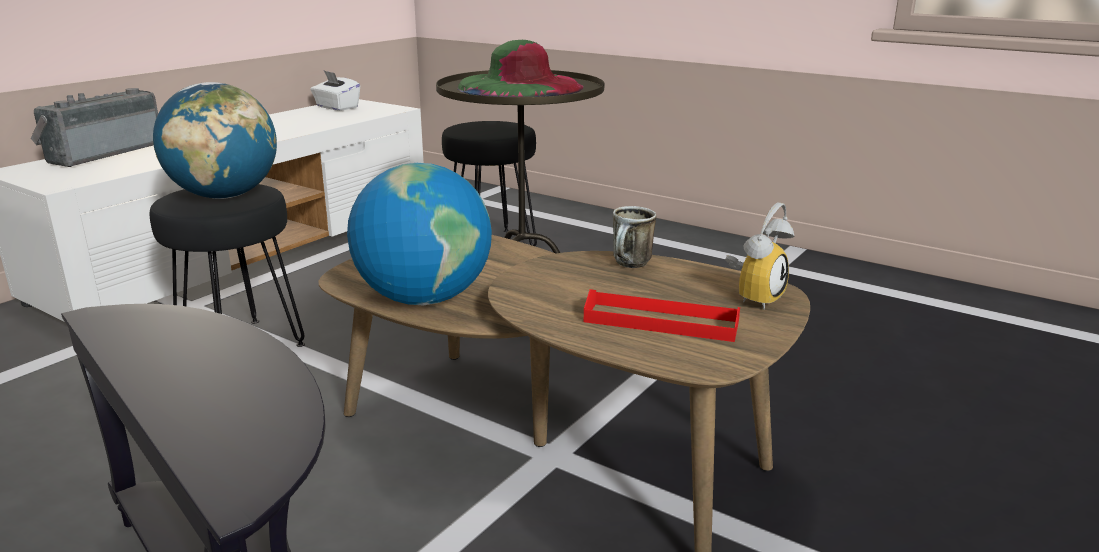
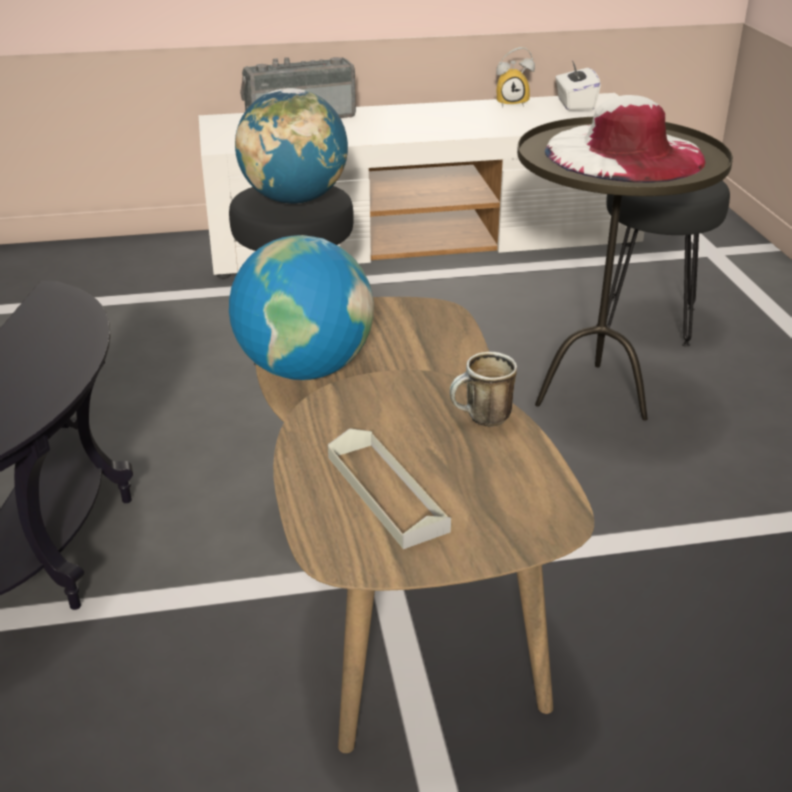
camera: 45 degrees right, 10 degrees up
(520, 86) = (624, 154): green hat -> white hat
(661, 321) = (386, 493): red tray -> grey tray
(754, 297) = (522, 515): alarm clock -> alarm clock (512, 103)

